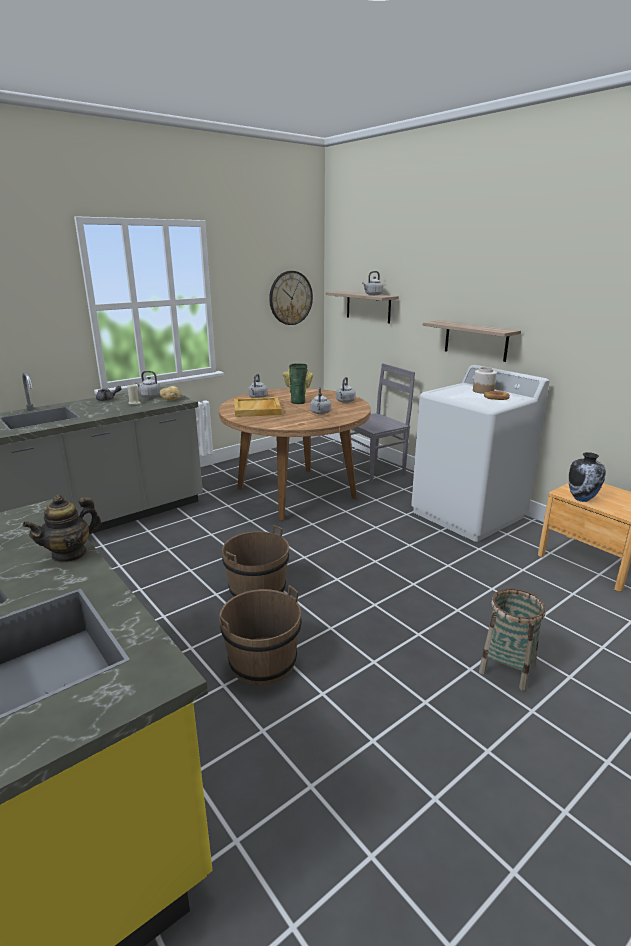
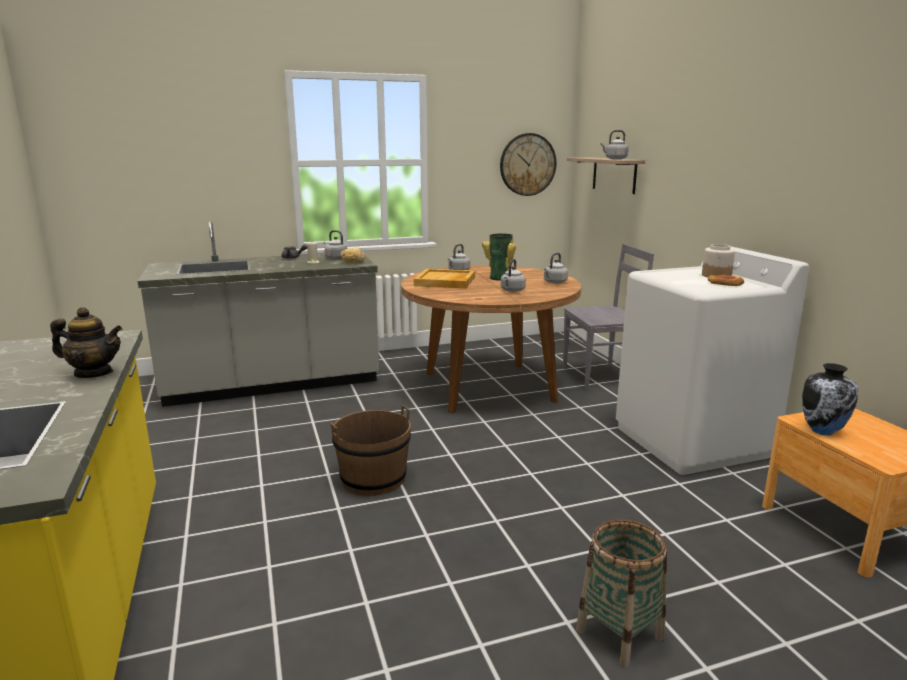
camera: 20 degrees right, 5 degrees down
(69, 554) = (94, 373): teapot -> teapot turned 150 degrees counterclockwise
(263, 662) = (326, 553): brown bucket -> none
(475, 340) = (725, 213): shelf -> none

